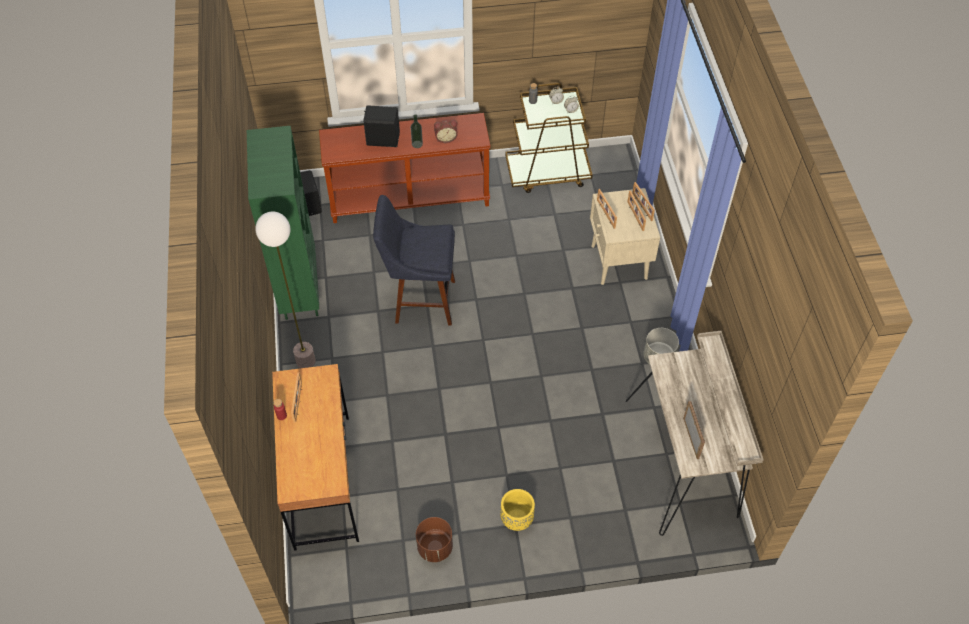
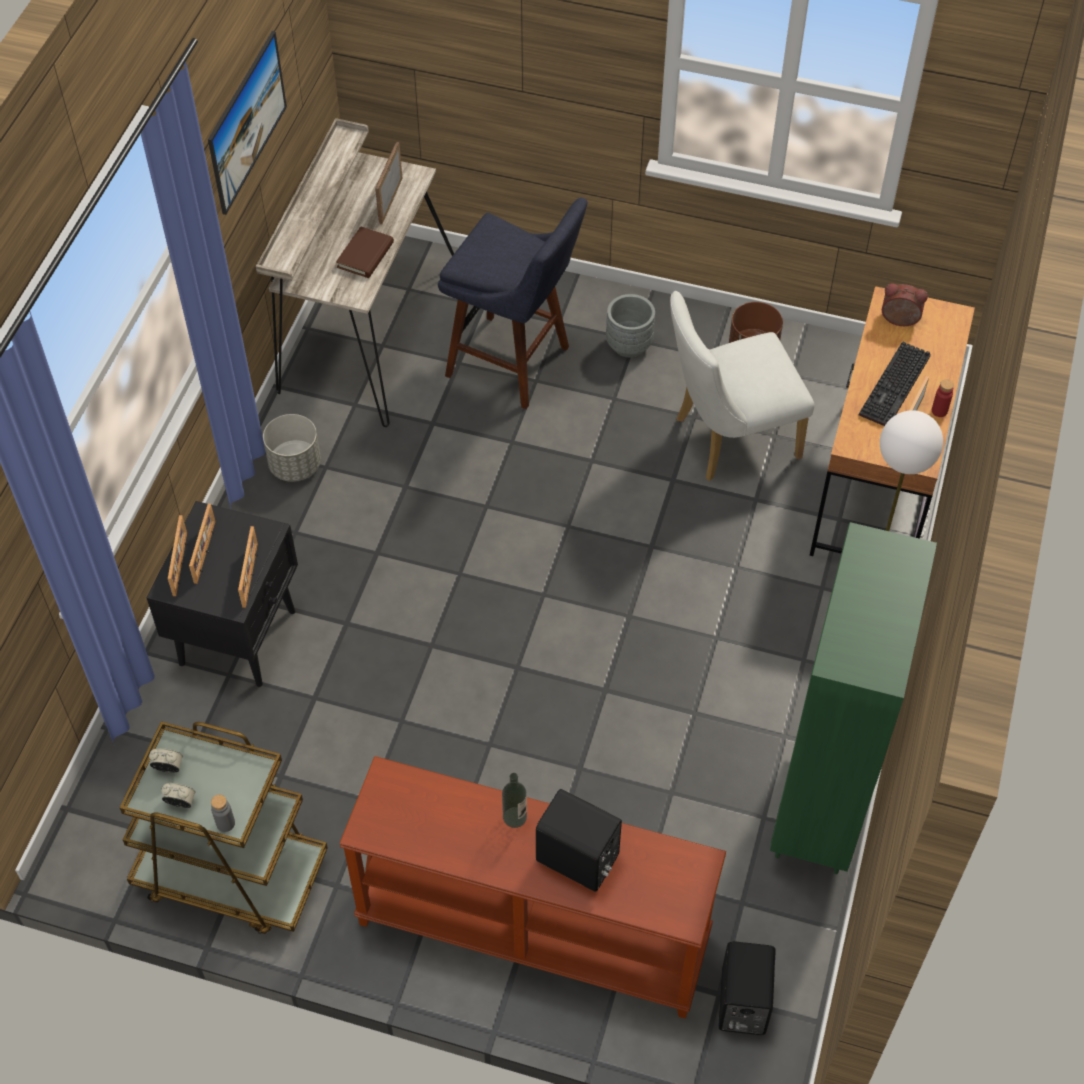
camera: 155 degrees left, 0 degrees up
(312, 421) = (895, 388): none -> keyboard
(420, 301) = (613, 702): blue stool -> blue stool (515, 364)
(424, 474) = (728, 439): none -> white chair
(446, 138) = (450, 808): alarm clock -> alarm clock (899, 321)
(516, 519) = (629, 345): yellow planter -> grey planter
(618, 263) = (239, 636): beige nightstand -> black nightstand
(676, 391) = (365, 255): none -> brown book
(752, 314) = (250, 140): none -> picture

